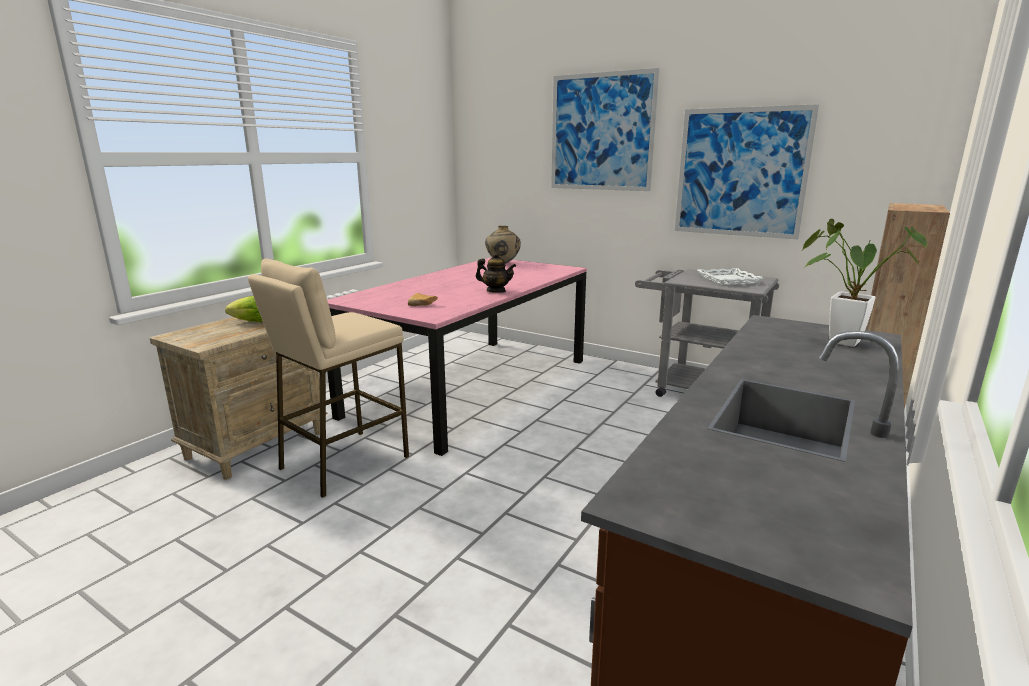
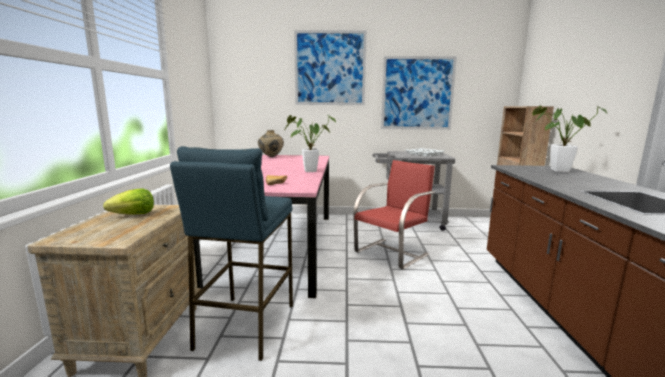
camera: 30 degrees left, 5 degrees down
(343, 462) = (244, 326): beige stool -> blue stool
(496, 291) = (306, 171): teapot -> potted plant
(608, 427) = (392, 253): none -> red chair

